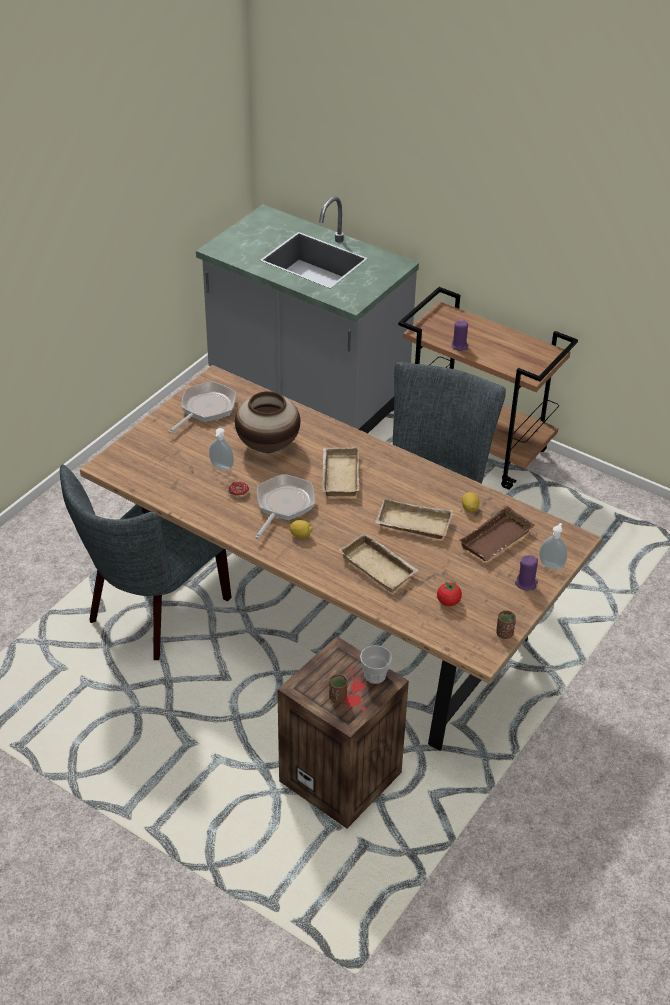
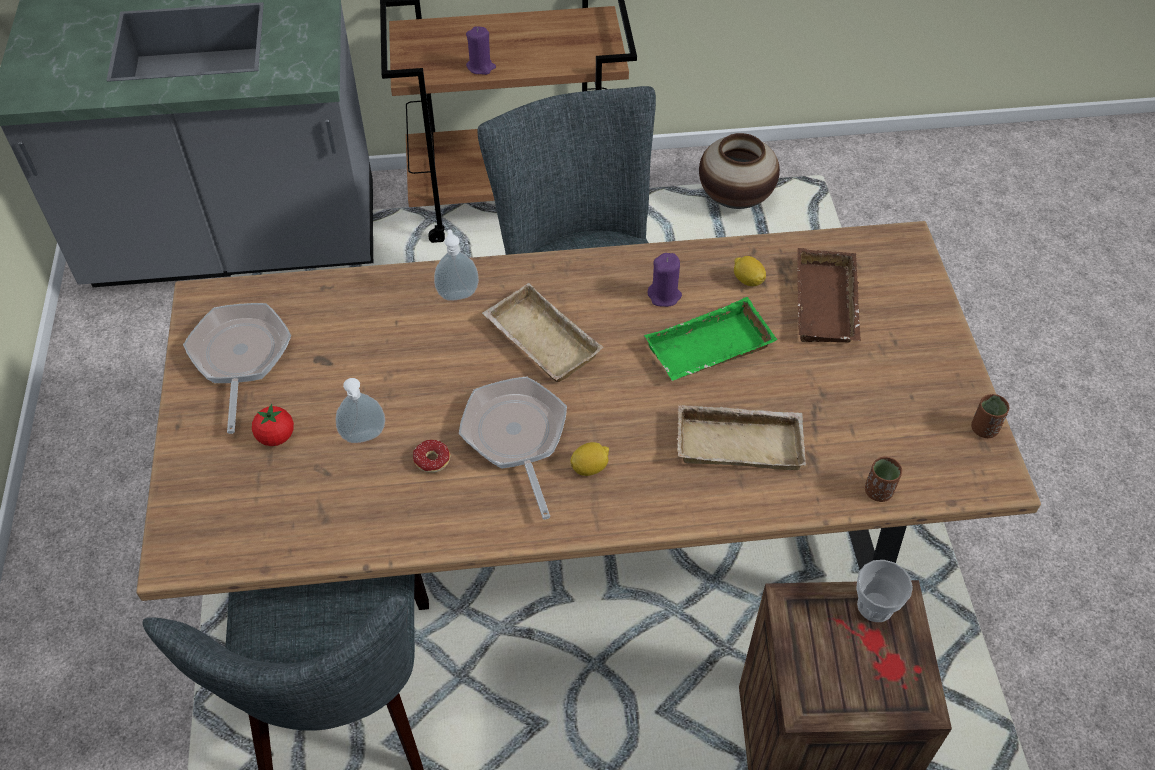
camera: 40 degrees left, 10 degrees up
(268, 445) = (394, 358): vase -> vase (735, 199)
(337, 697) = (870, 679): brown cup -> brown cup (878, 491)
(412, 525) = (709, 351): beige tray -> green tray
(448, 602) = (875, 432): tomato -> tomato (276, 436)
(526, 583) = (925, 340): purple candle -> purple candle (664, 295)
(551, 565) = (921, 294): soap dispenser -> soap dispenser (457, 293)

